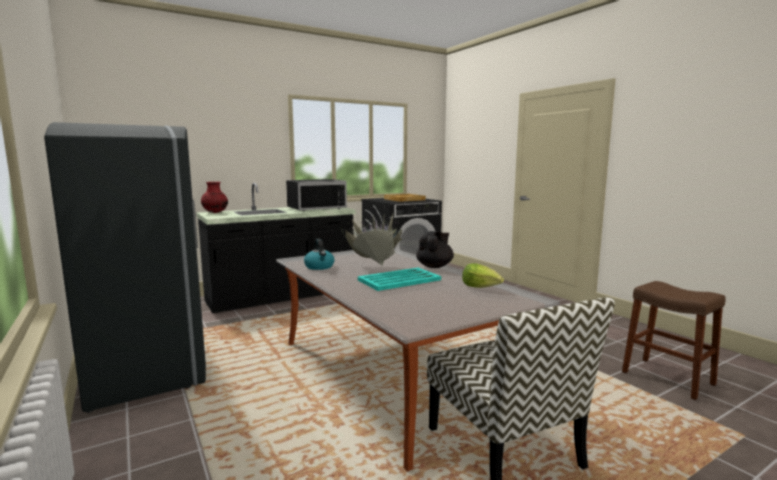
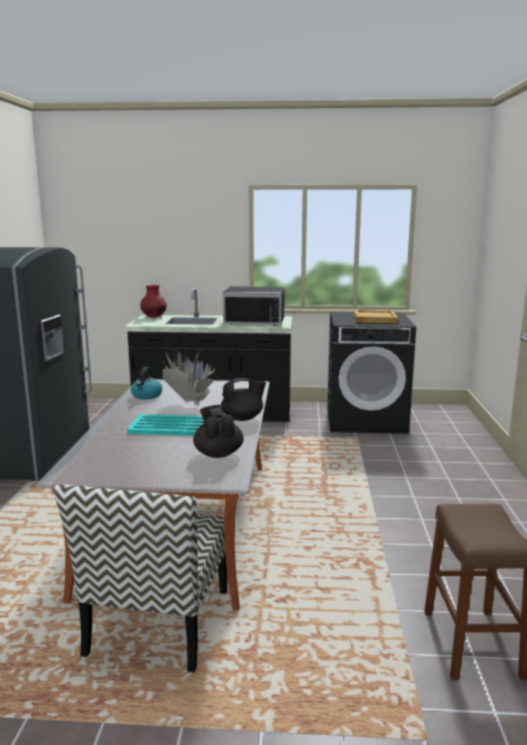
camera: 35 degrees right, 5 degrees up
(481, 287) = (218, 453): lettuce -> black teapot

